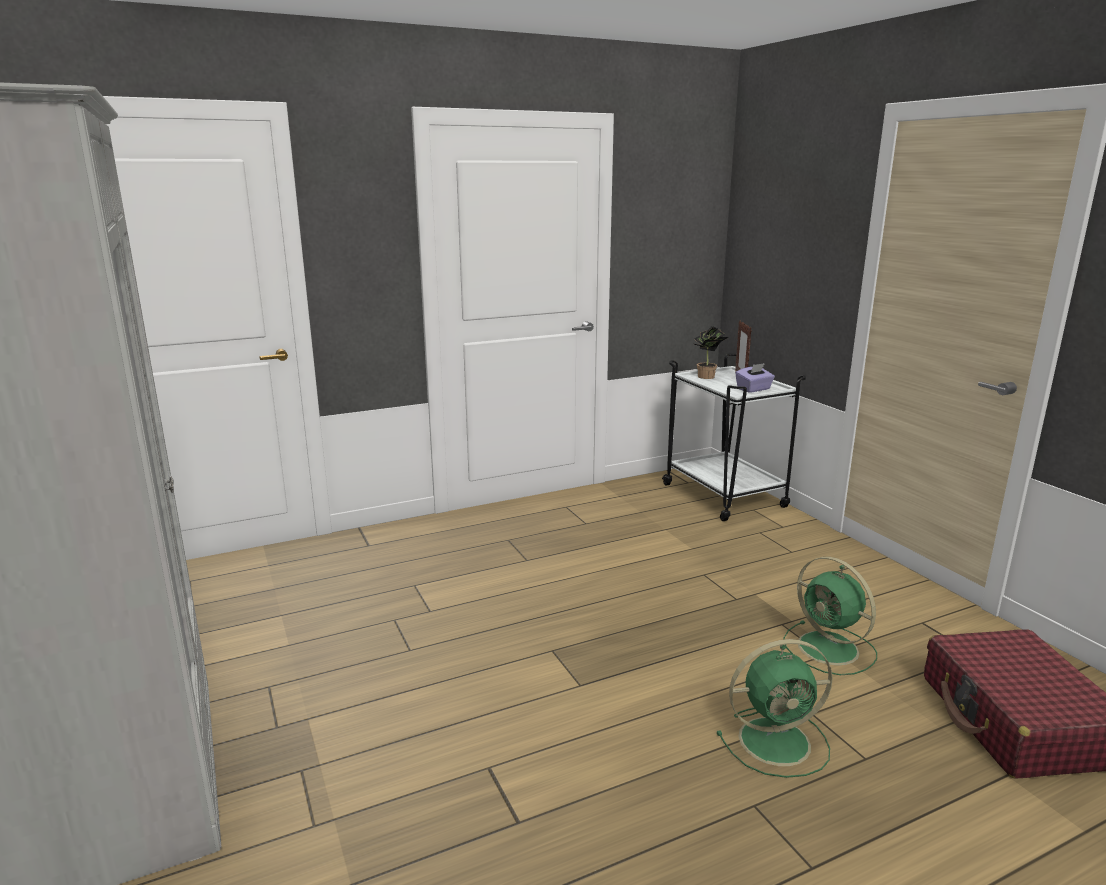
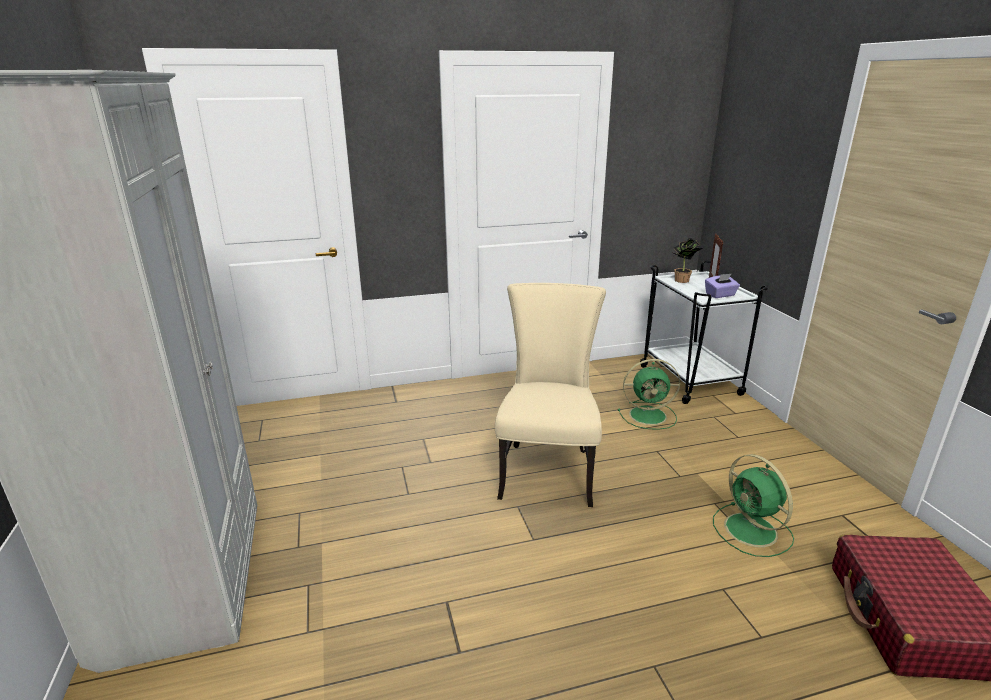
camera: 10 degrees right, 5 degrees up
(579, 605) = (547, 469): none -> beige chair
(777, 741) = (687, 610): green fan -> green fan (649, 415)

